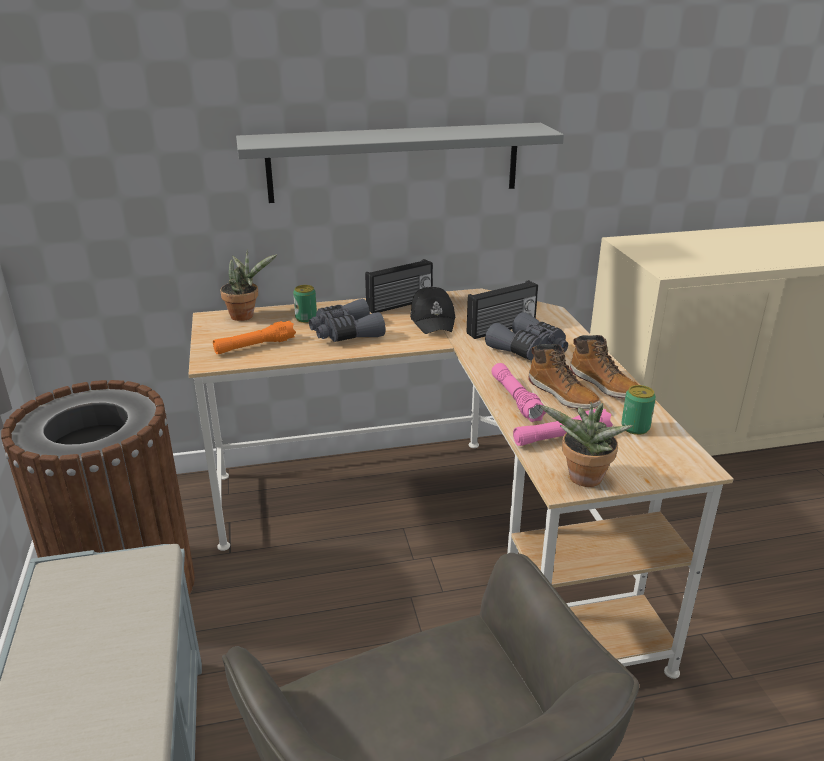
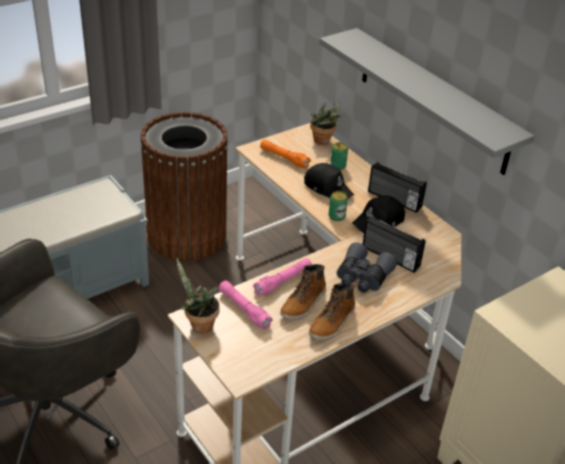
camera: 65 degrees right, 10 degrees up
(345, 333) = (328, 188): grey binoculars -> black cap
(635, 427) = (277, 344): can -> can (336, 216)

